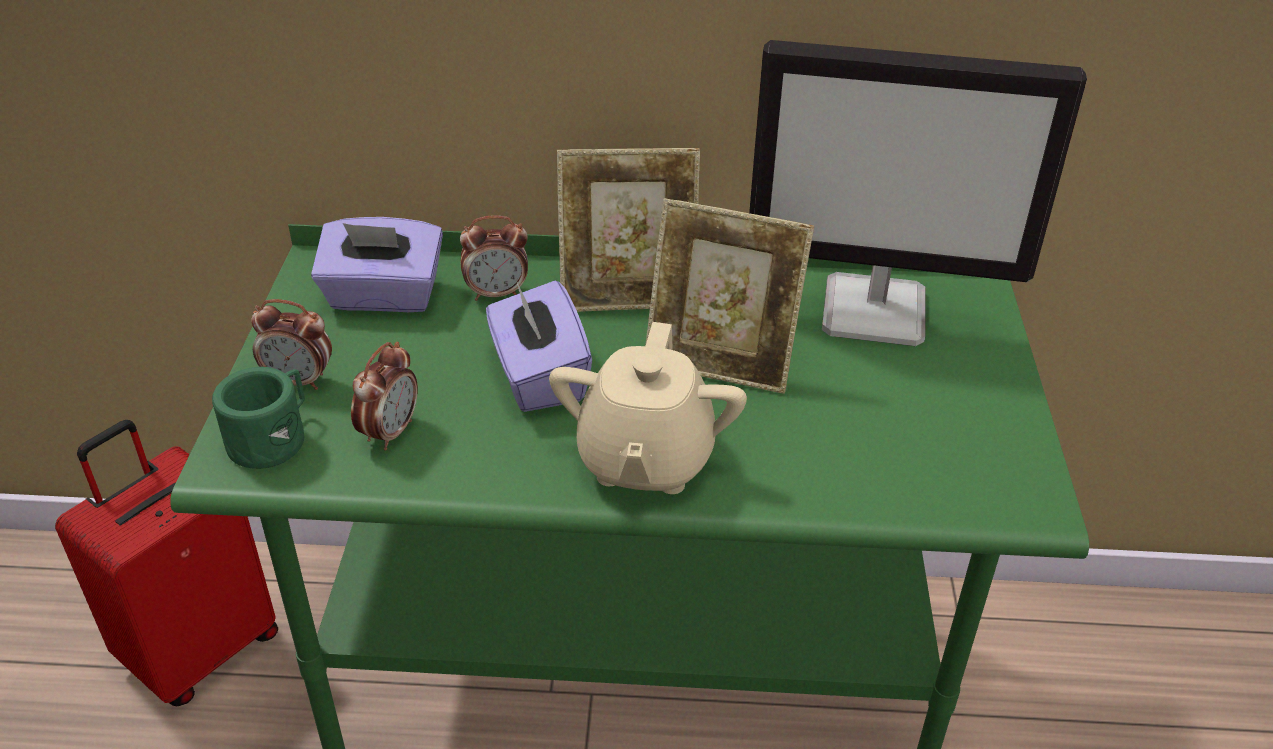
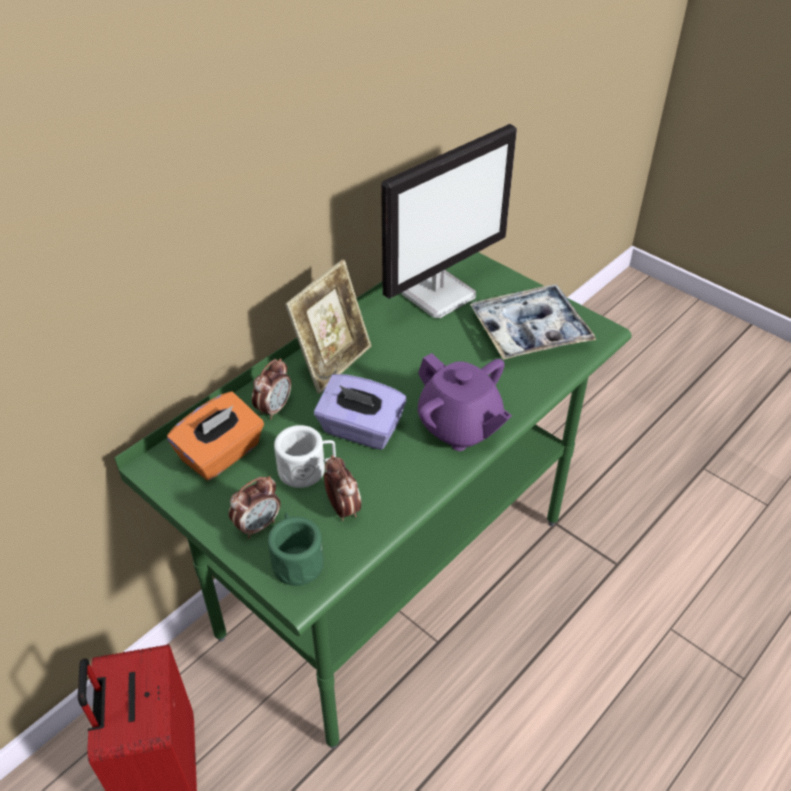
camera: 50 degrees left, 5 degrees up
(383, 296) = (221, 454): purple tissue box -> orange tissue box
(425, 370) = (307, 469): none -> white mug
(644, 460) = (459, 427): beige teapot -> purple teapot
(720, 363) = (420, 363): picture frame -> none
(925, 431) = (530, 331): none -> tray

